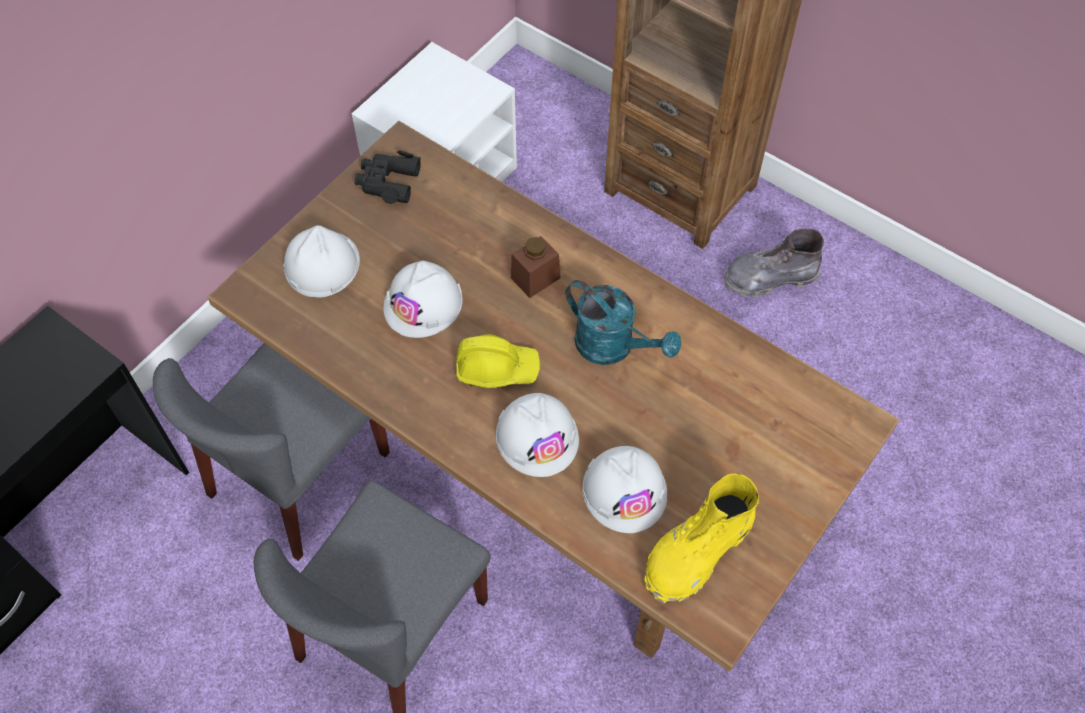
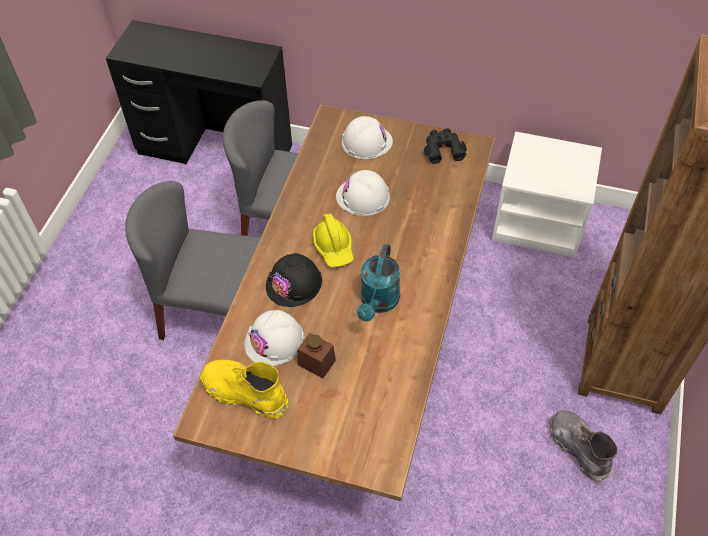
camera: 70 degrees right, 5 degrees down
(535, 278) = (410, 245): brown jar -> brown jar (316, 362)
(537, 436) = (294, 283): white hard hat -> black hard hat

